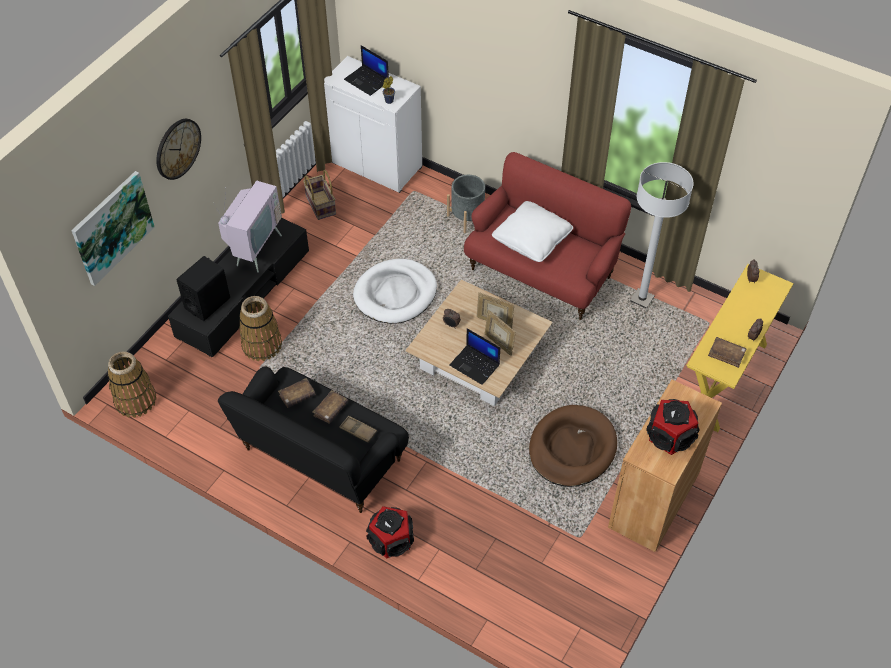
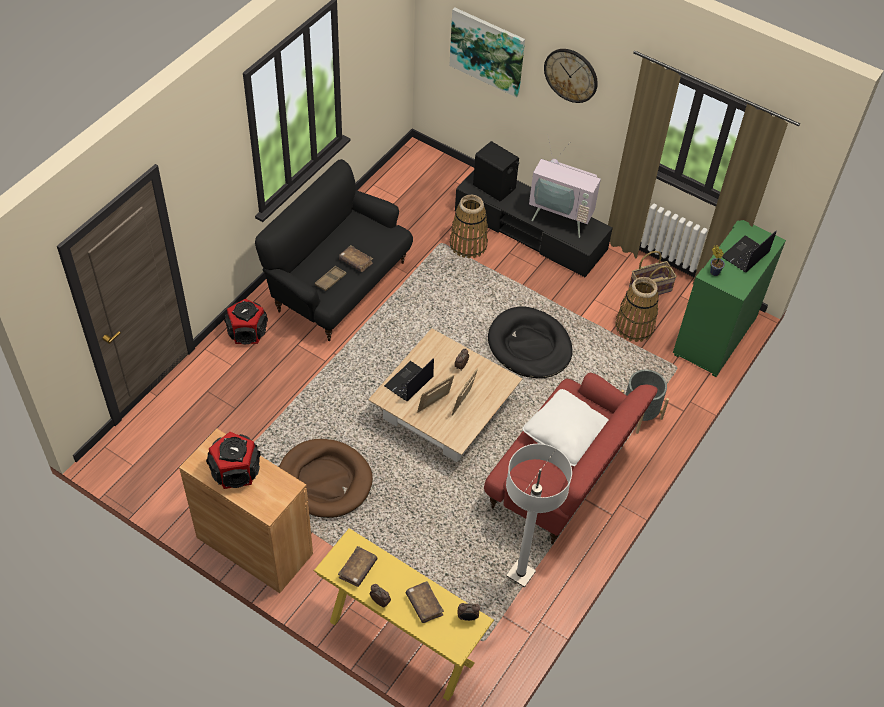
camera: 90 degrees right, 0 degrees up
(135, 400) = (412, 165): basket -> basket (634, 326)
(297, 396) = (373, 239): brown book -> brown book (424, 605)
(377, 164) = (715, 337): white cabinet -> green cabinet
(395, 294) = (529, 346): white dog bed -> black dog bed

